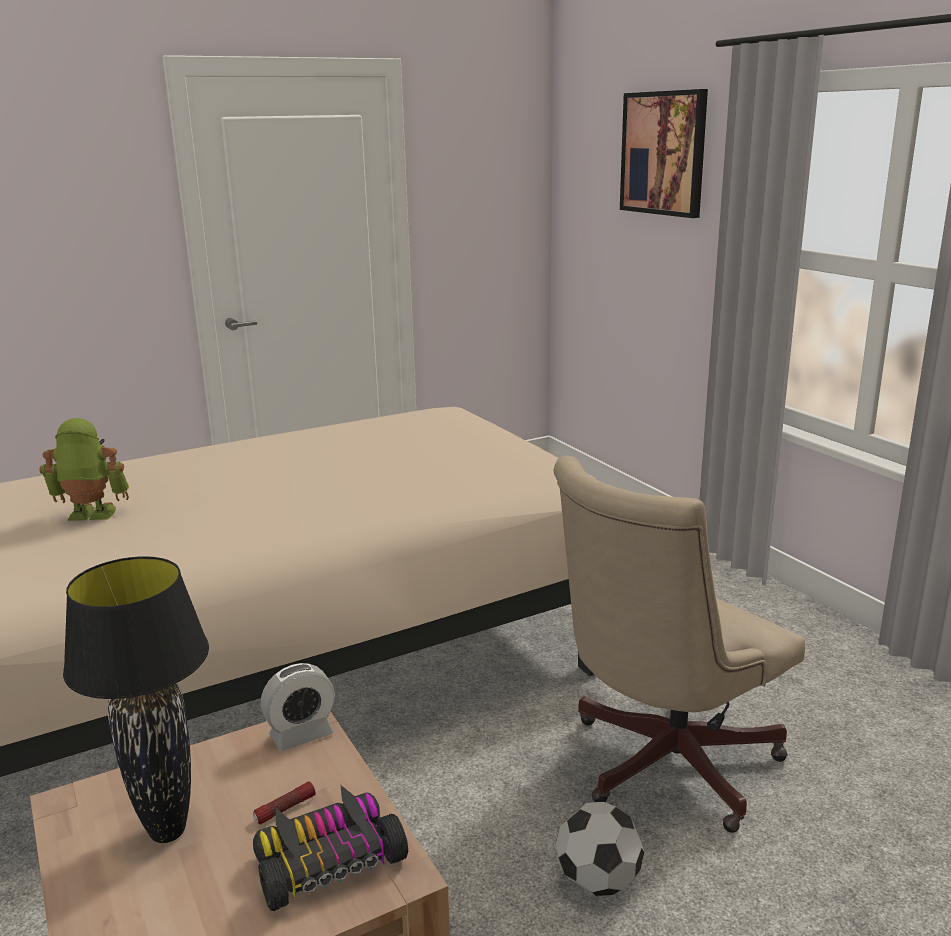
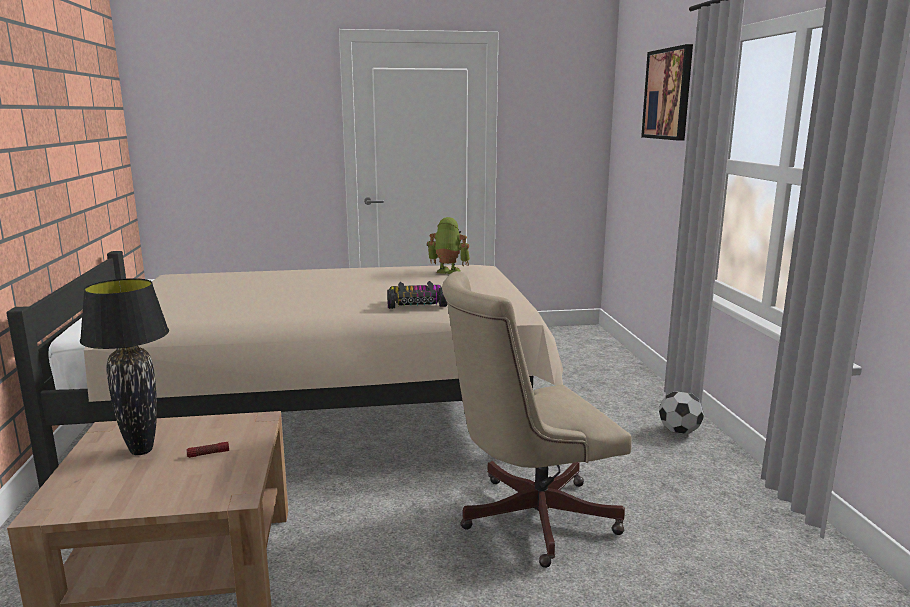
camera: 20 degrees right, 5 degrees down
(90, 515) = (215, 291): toy robot -> toy robot (447, 272)
(301, 735) = (252, 423): alarm clock -> none
(327, 861) = (206, 481): toy car -> toy car (416, 304)
(598, 881) = (428, 571): football -> football (679, 431)

